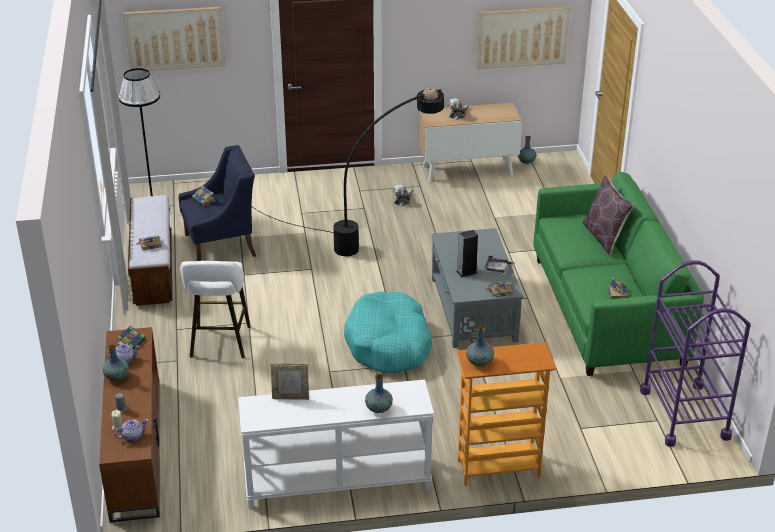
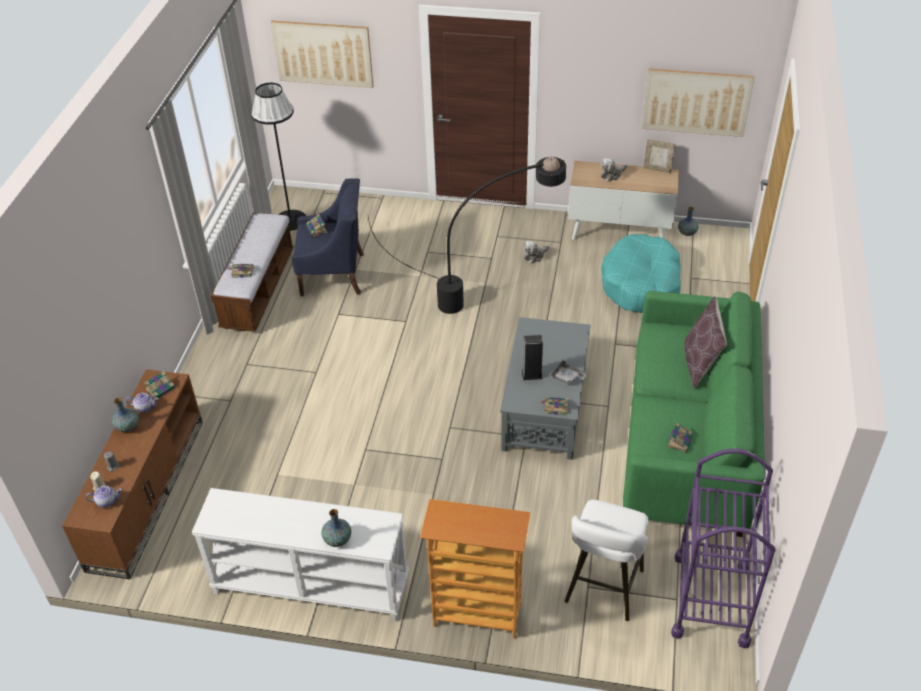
camera: 20 degrees right, 10 degrees up
(220, 344) = (278, 391): white stool -> white stool (603, 590)
(290, 397) = (259, 501): picture frame -> picture frame (657, 169)
(389, 344) = (439, 430): turquoise dog bed -> turquoise dog bed (641, 284)
(479, 362) = (445, 521): vase -> none

